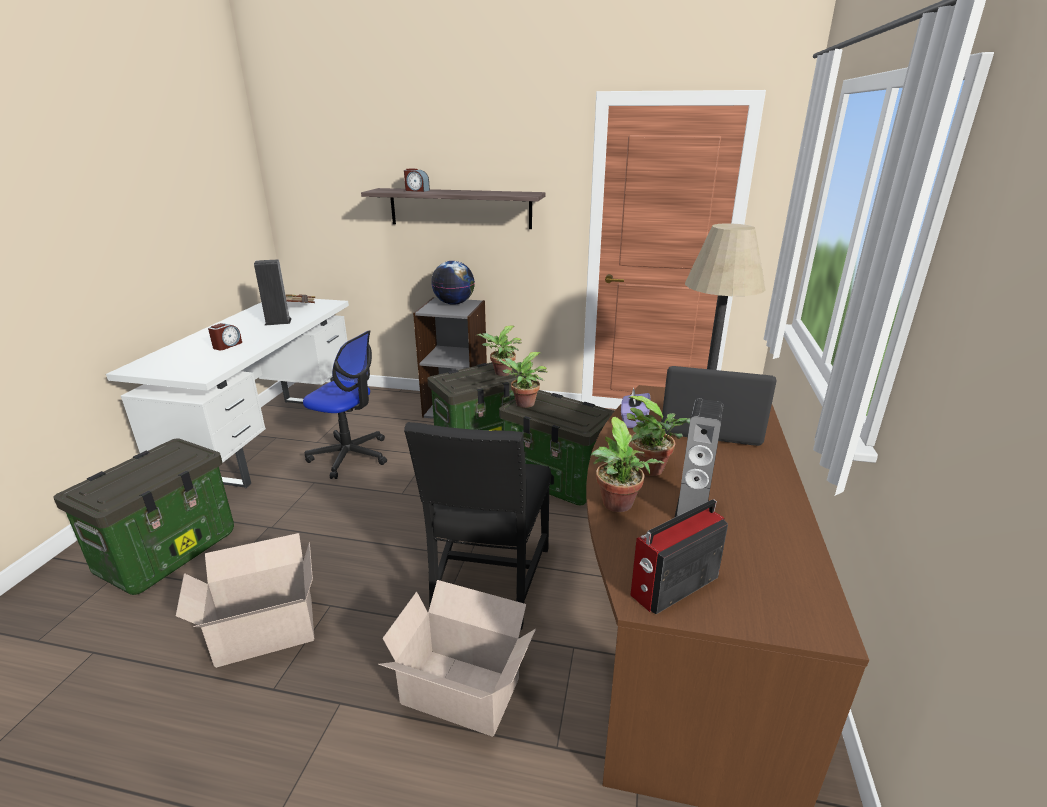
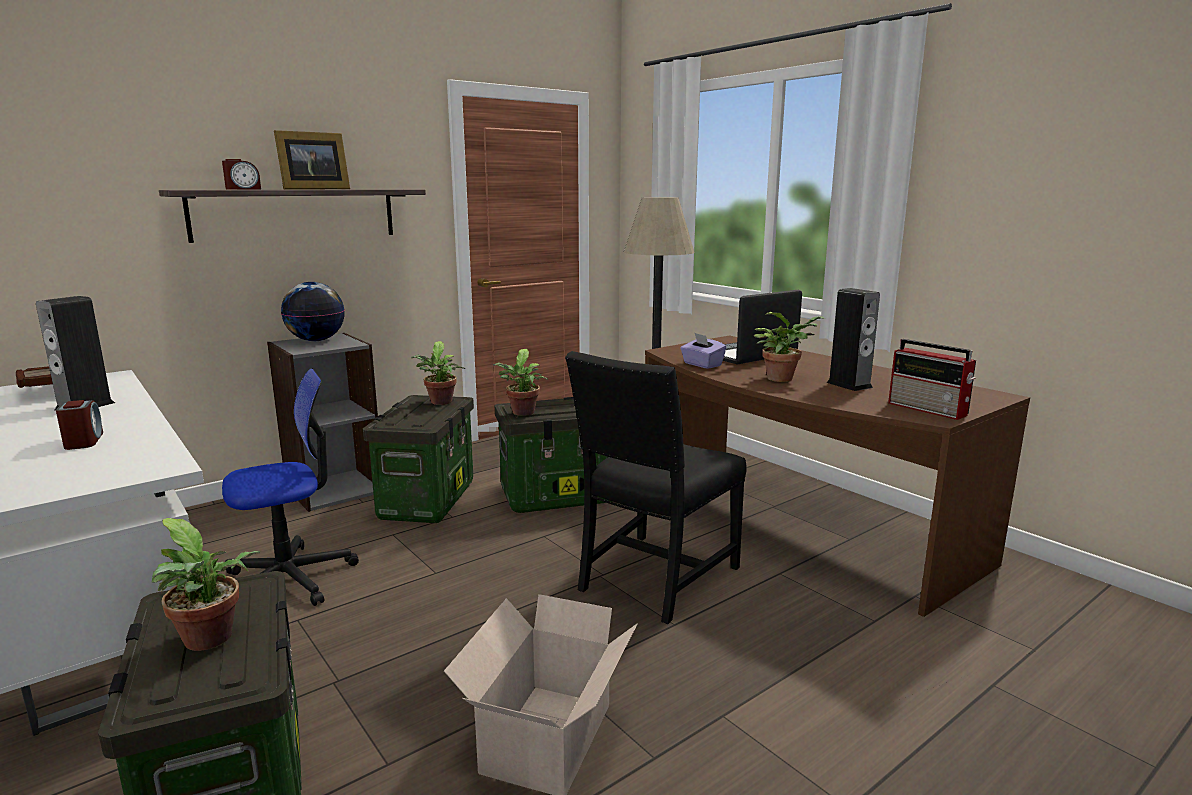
camera: 50 degrees left, 10 degrees down
(458, 192) = (312, 189): none -> picture frame
(463, 693) = (779, 641): cardboard box -> none
(488, 582) = (654, 579): black chair -> black chair turned 75 degrees clockwise
(618, 506) = (818, 396): potted plant -> potted plant (211, 640)
(672, 586) = (929, 409): radio -> radio turned 45 degrees counterclockwise

